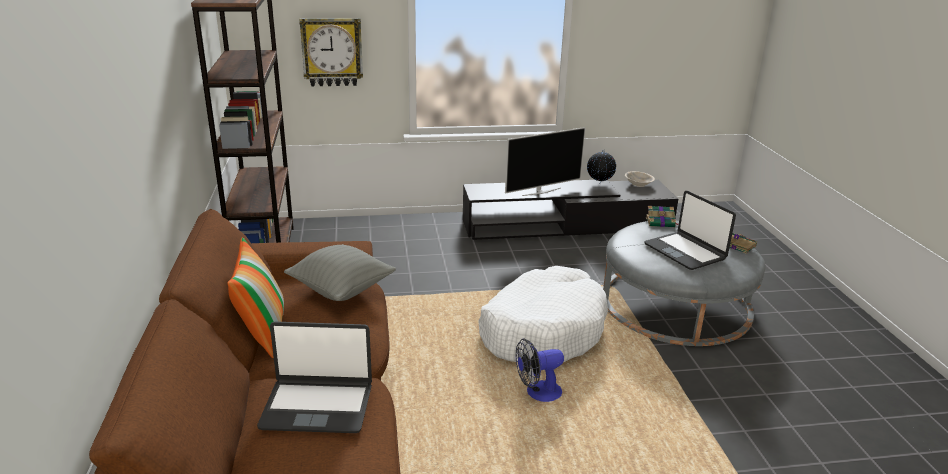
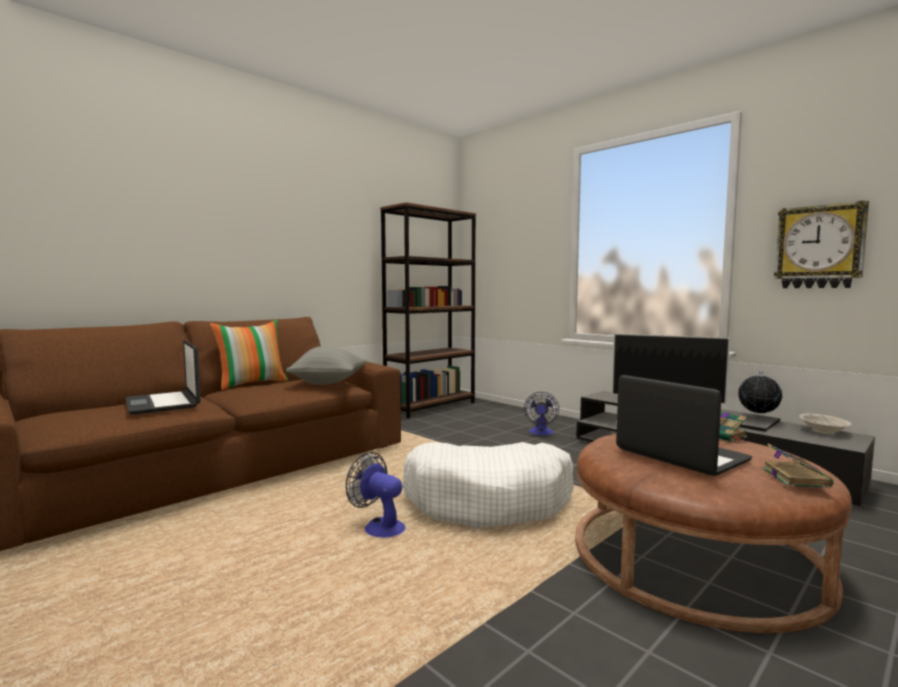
camera: 55 degrees right, 20 degrees down
(332, 52) = (518, 265): wall clock -> wall clock (819, 247)
(434, 245) = (541, 433): none -> fan
(675, 303) = (694, 554): grey ottoman -> brown ottoman
(685, 251) = (680, 455): laptop -> laptop turned 120 degrees clockwise

